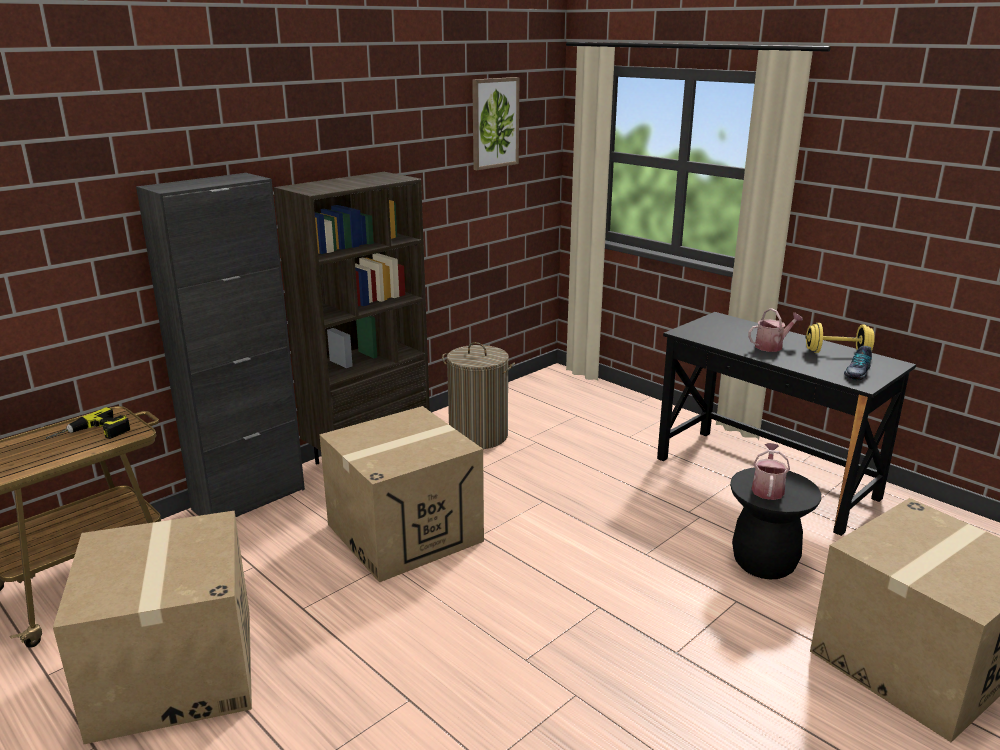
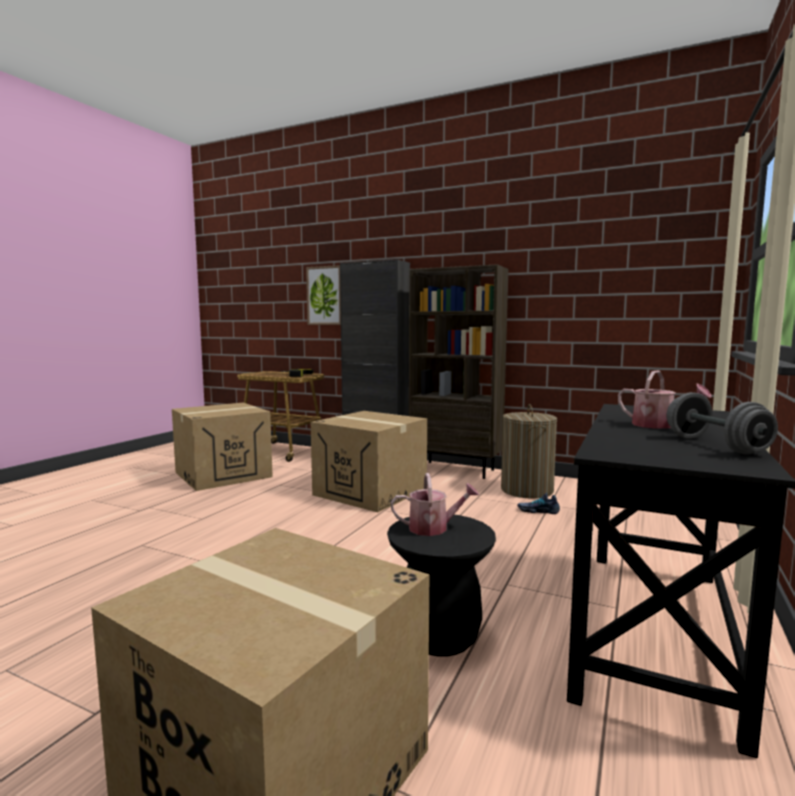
camera: 70 degrees right, 15 degrees down
(494, 123) = (635, 234): picture -> picture (325, 295)
(837, 352) = (715, 445): yellow dumbbell -> grey dumbbell
(857, 372) = (648, 452): shoe -> shoe (538, 511)

